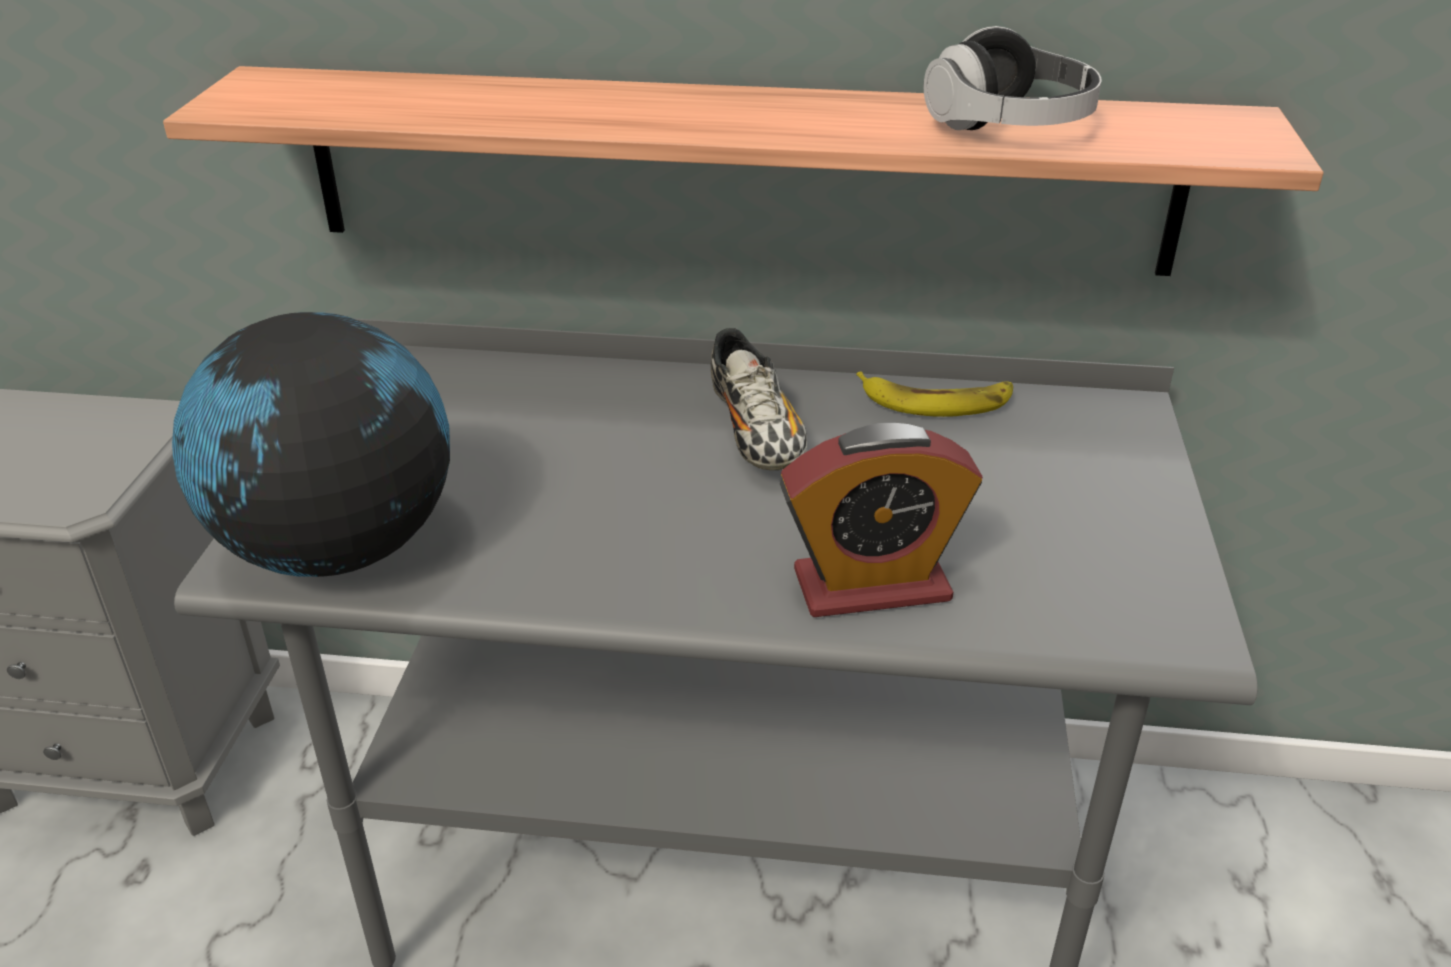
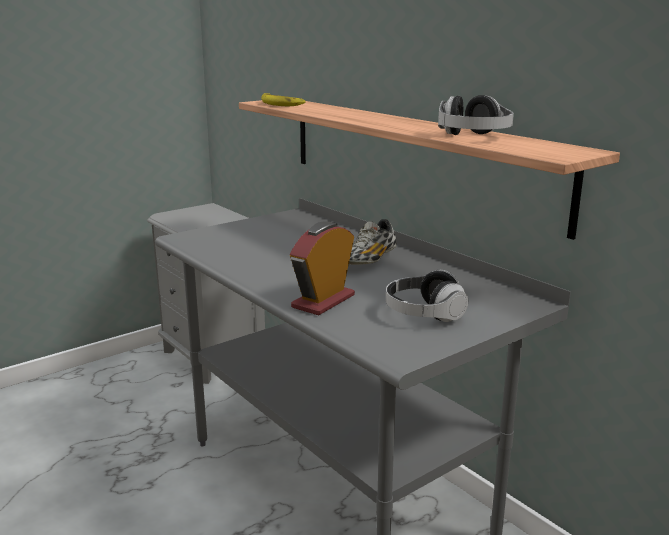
camera: 45 degrees right, 15 degrees down
(338, 549) = (204, 242): globe -> none
(871, 585) = (323, 301): alarm clock -> alarm clock turned 90 degrees clockwise
(936, 401) = (455, 275): banana -> banana (281, 104)
(1055, 521) = (424, 314): none -> headphones

